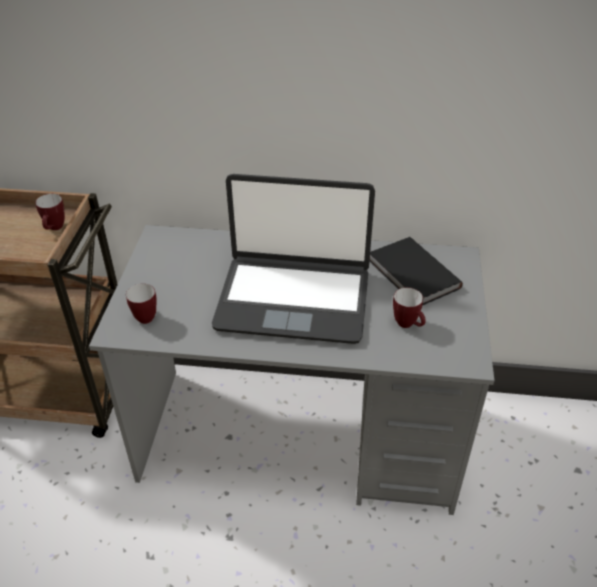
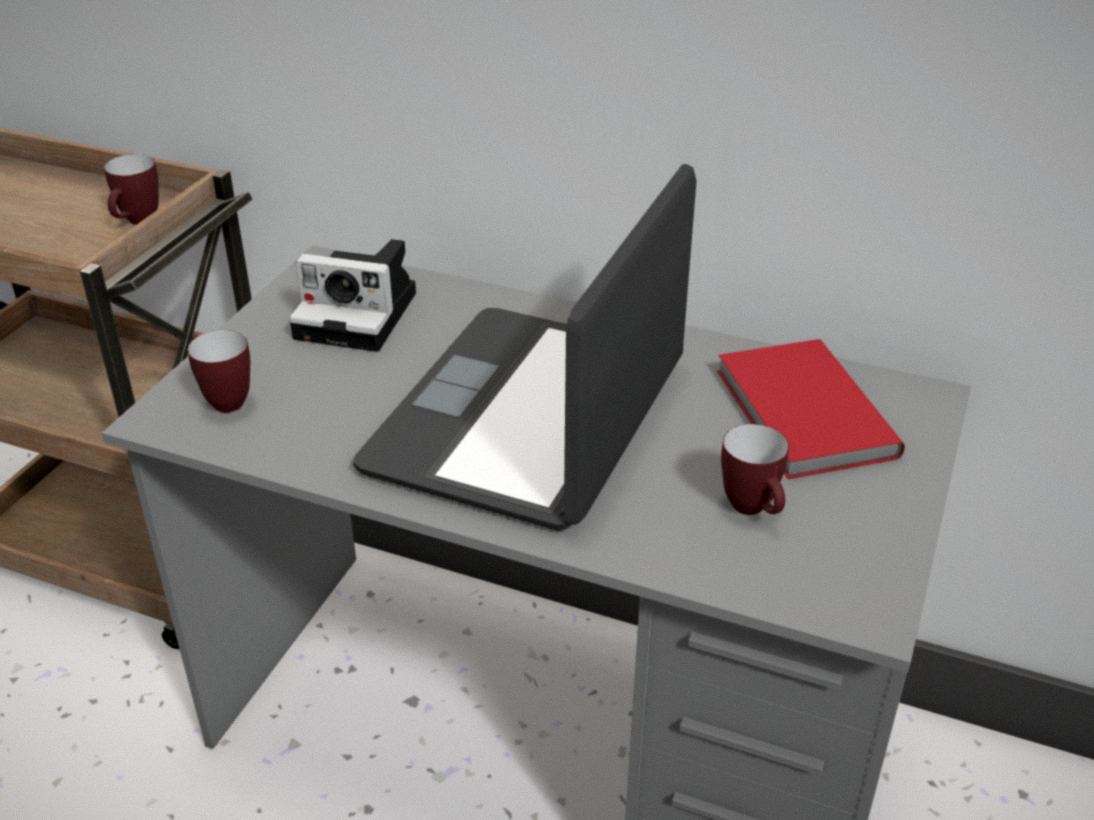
camera: 15 degrees right, 5 degrees down
(189, 259) = (361, 315): none -> camera
(293, 299) = (531, 418): laptop -> laptop turned 90 degrees clockwise
(412, 275) = (801, 415): black book -> red book

